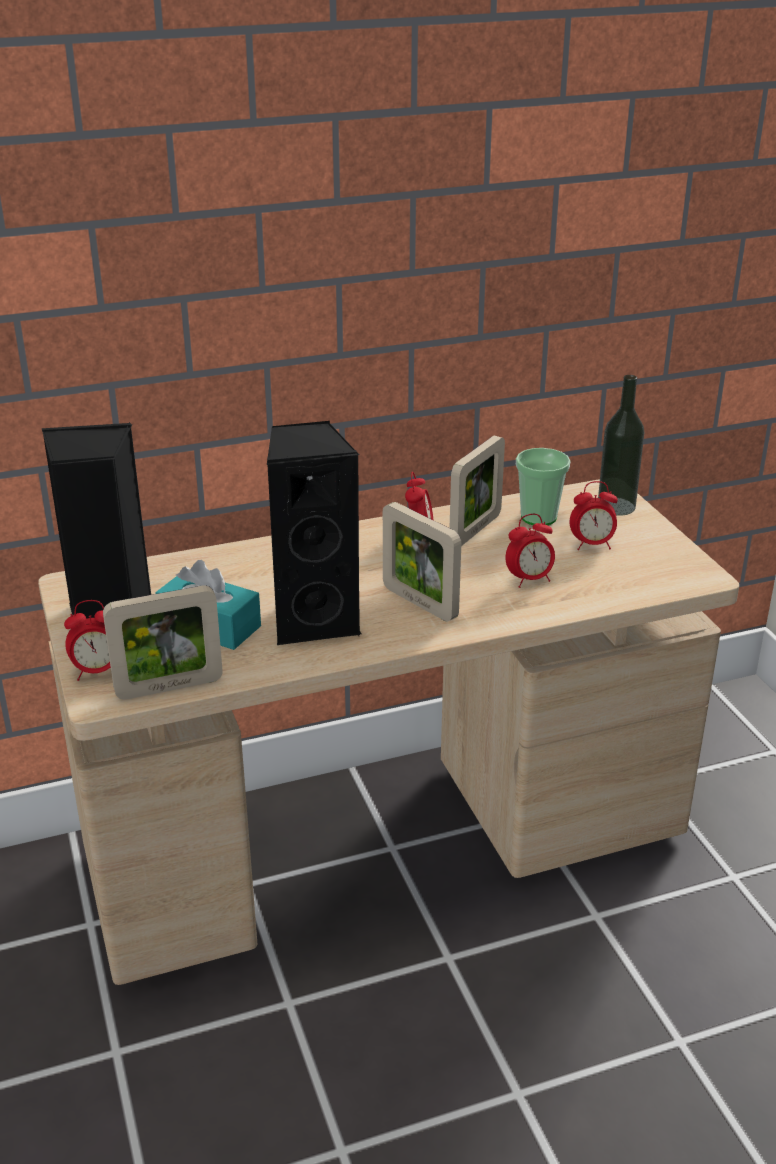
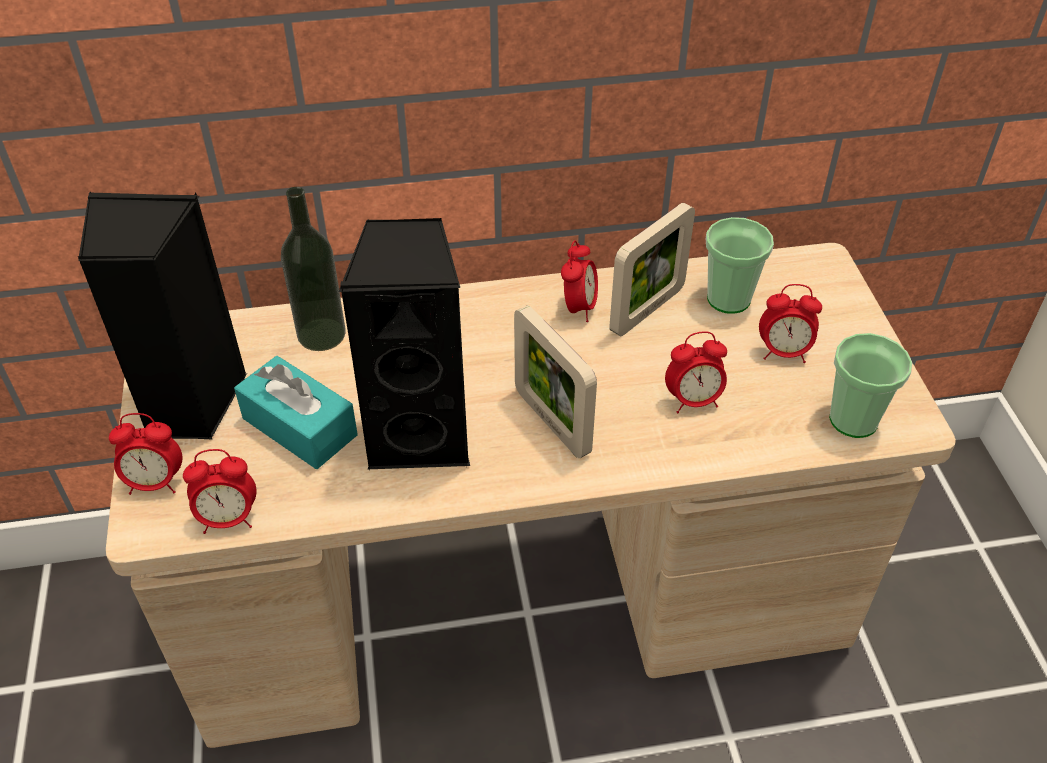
camera: 10 degrees right, 15 degrees up
(169, 687) = (228, 519): picture frame -> alarm clock
(616, 506) = (828, 292): bottle -> bottle (321, 334)
(658, 579) = (853, 420): none -> cup

